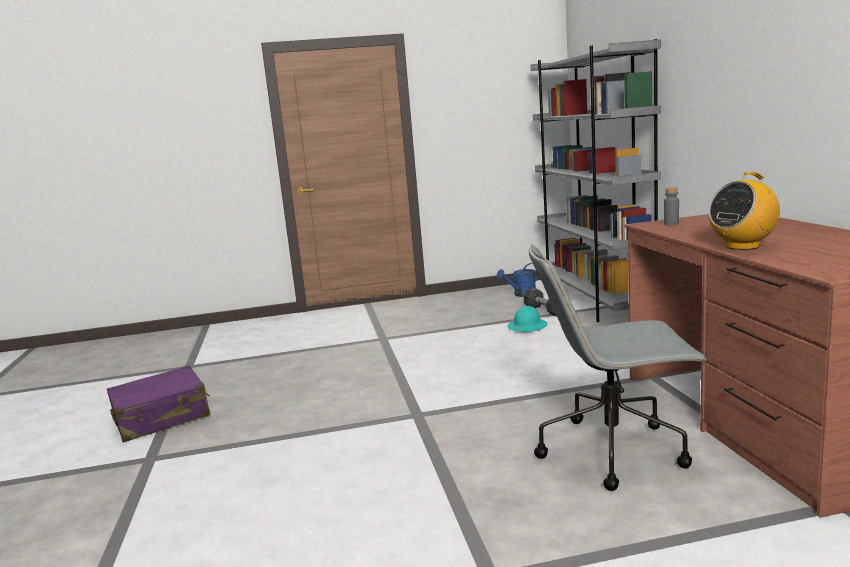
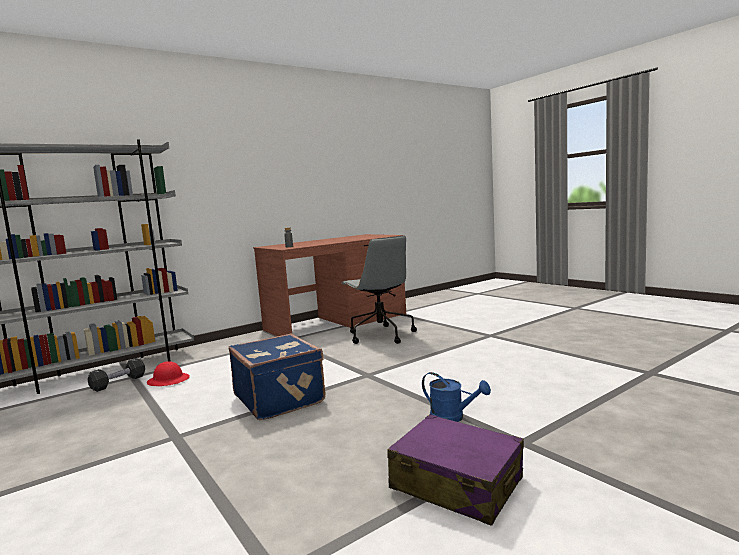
camera: 115 degrees left, 5 degrees down
(408, 369) = (280, 398): none -> blue suitcase
(521, 295) = (38, 403): blue watering can -> blue watering can (453, 417)
(527, 326) = (168, 380): turquoise hard hat -> red hard hat
(742, 246) = (349, 240): radio -> none

